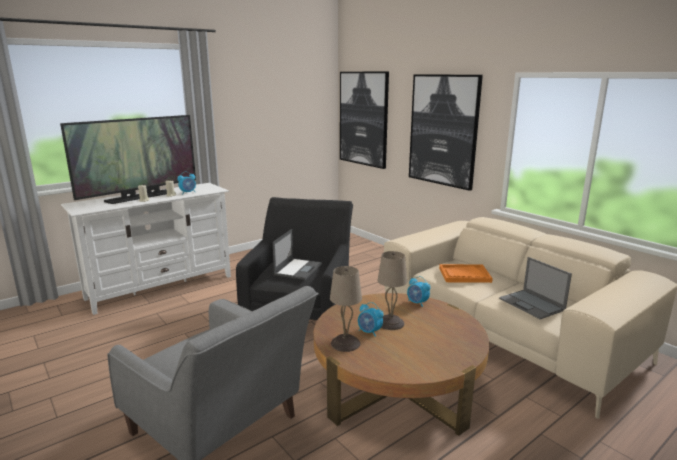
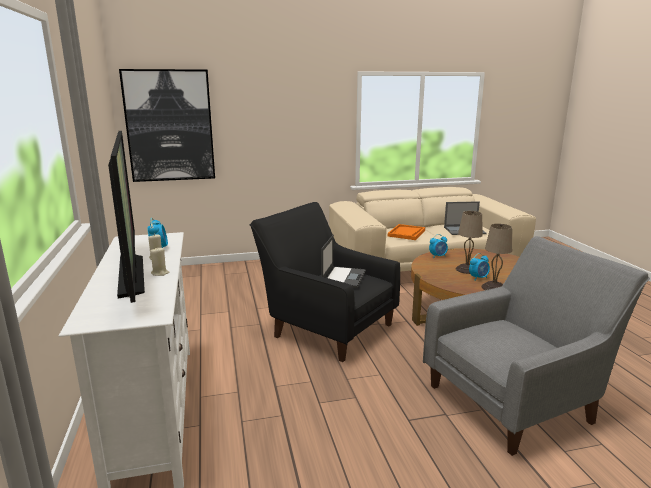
camera: 65 degrees left, 0 degrees up
(298, 269) = (343, 277): laptop -> laptop turned 60 degrees clockwise
(443, 130) = (289, 126): picture -> none

